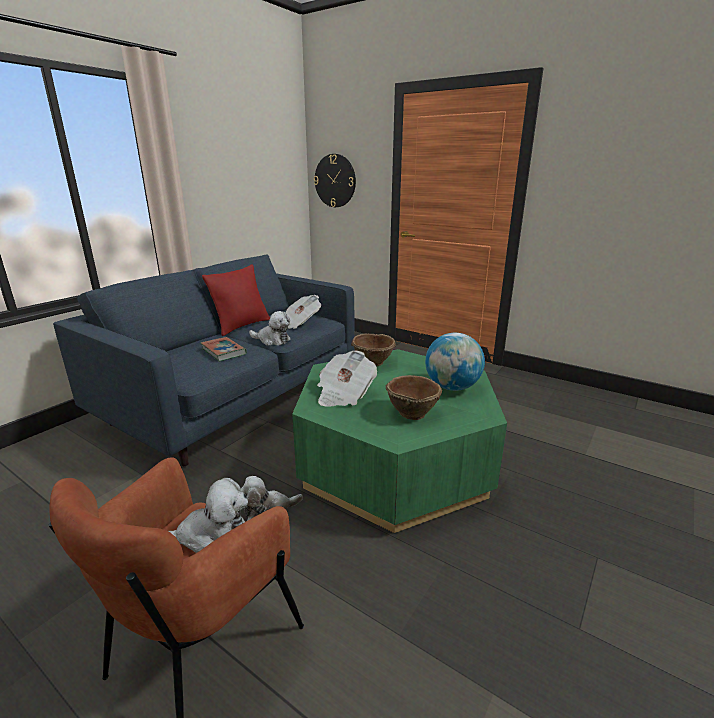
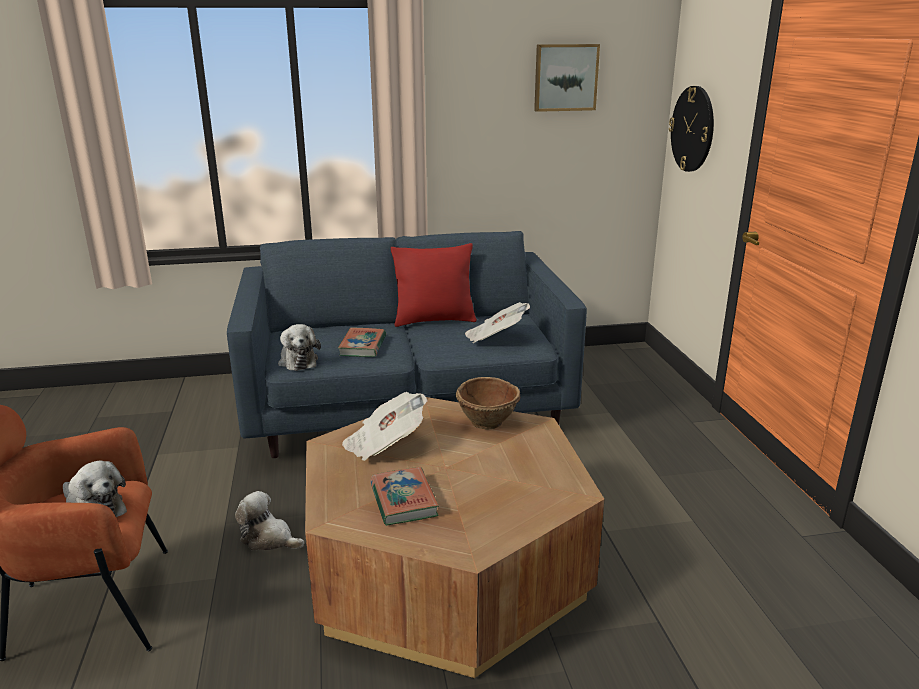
camera: 45 degrees right, 0 degrees up
(255, 148) = (565, 77): none -> picture
(272, 340) = (430, 349): plush toy -> plush toy (298, 361)
(395, 461) = (447, 568): green coffee table -> brown coffee table
(412, 413) = (403, 500): brown bowl -> book
(452, 387) = (510, 497): globe -> none

